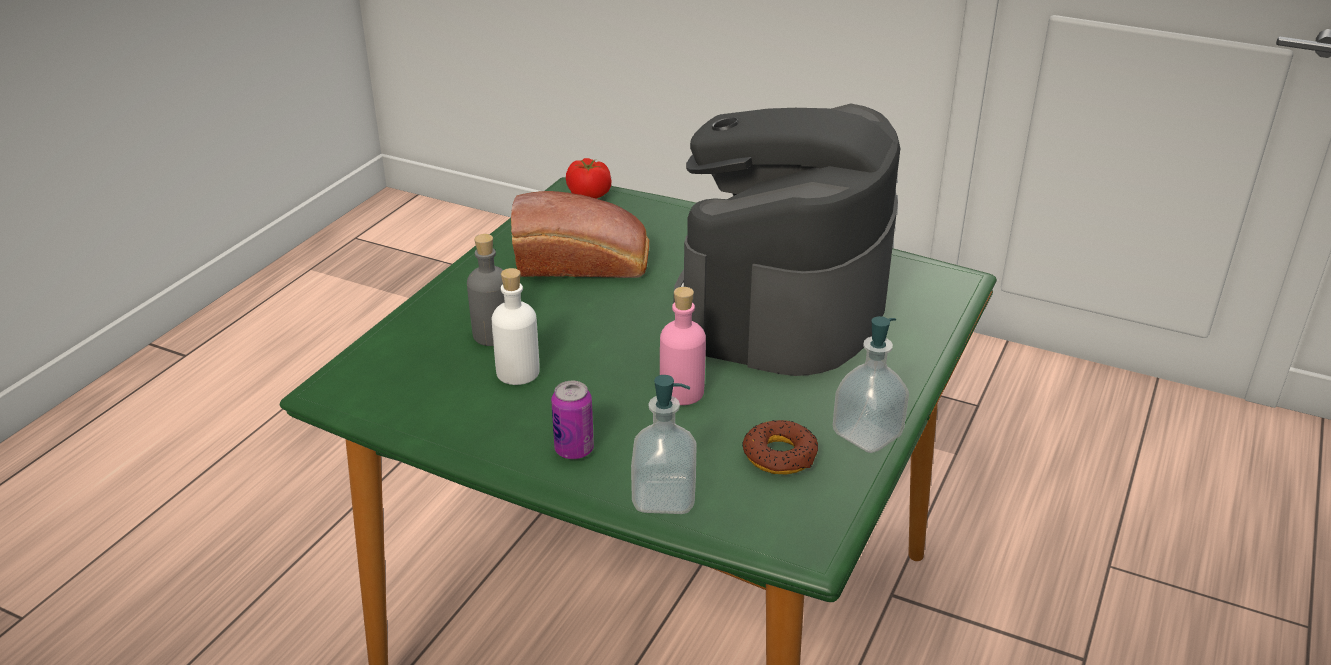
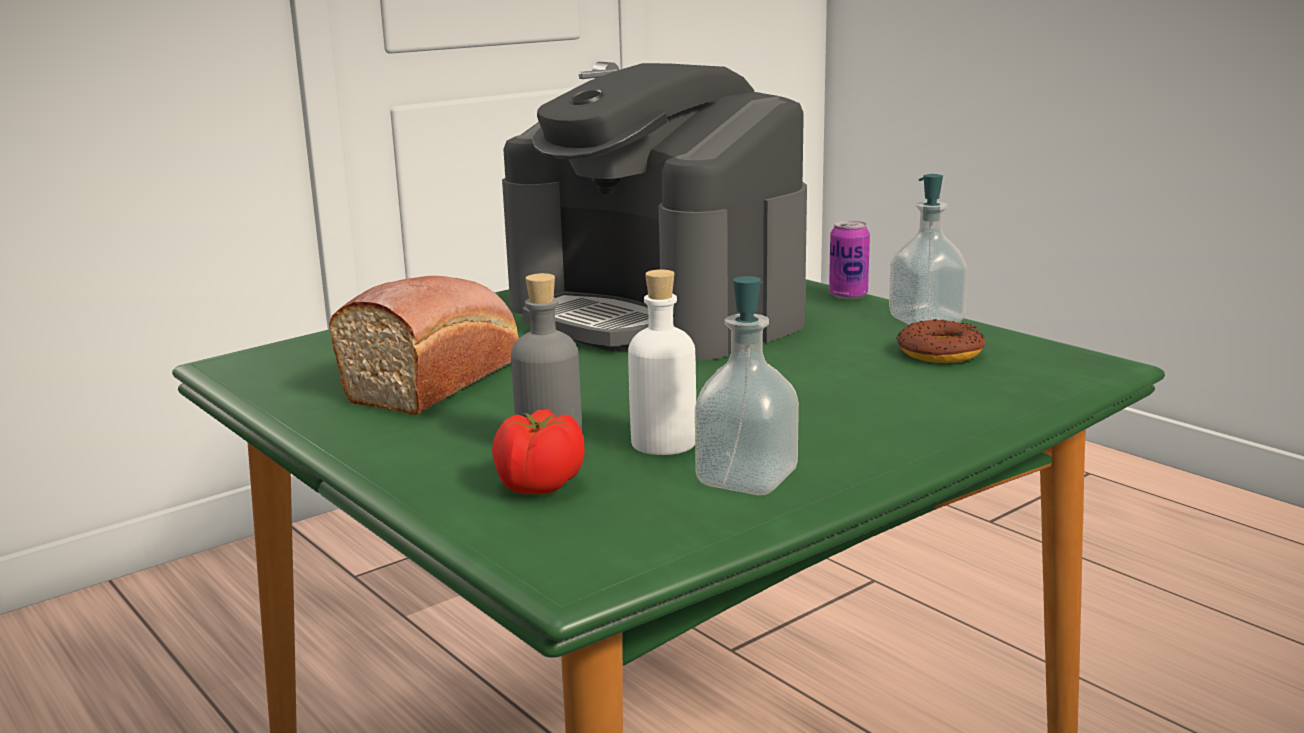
camera: 65 degrees left, 15 degrees down
(574, 450) = (869, 434): can -> can (848, 295)
(589, 195) = (262, 357): tomato -> tomato (539, 486)
(664, 497) = (991, 405): soap dispenser -> soap dispenser (746, 479)
(682, 392) = (790, 373): pink bottle -> none

